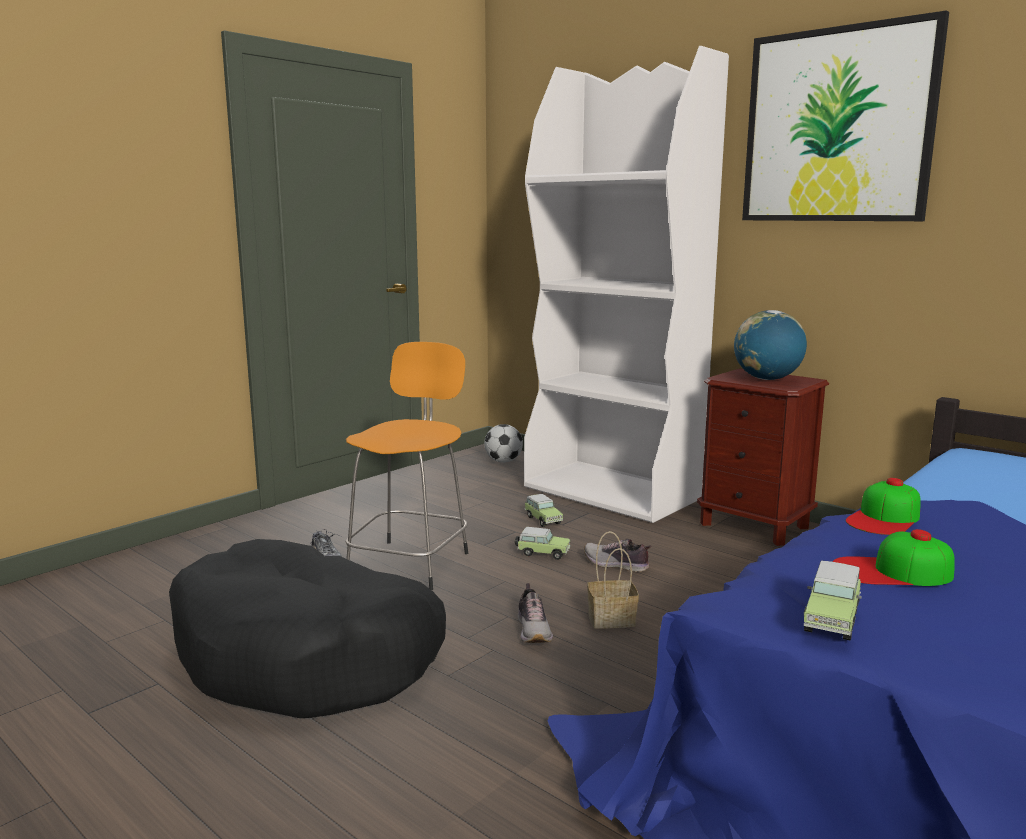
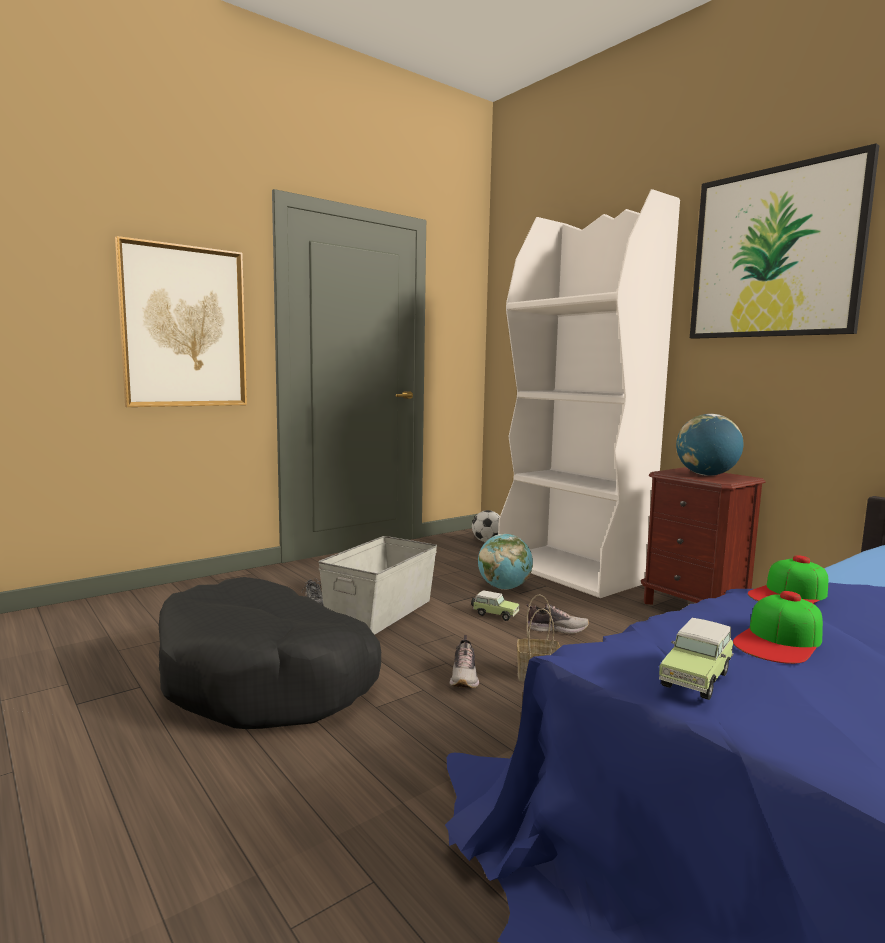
camera: 10 degrees right, 5 degrees down
(123, 220) = (184, 327): none -> picture
(411, 562) = (381, 612): orange stool -> grey storage box
(542, 519) = (504, 588): toy car -> globe
(616, 564) = (556, 629): shoe -> shoe turned 150 degrees clockwise
(891, 571) = (779, 640): cap -> cap turned 60 degrees counterclockwise

